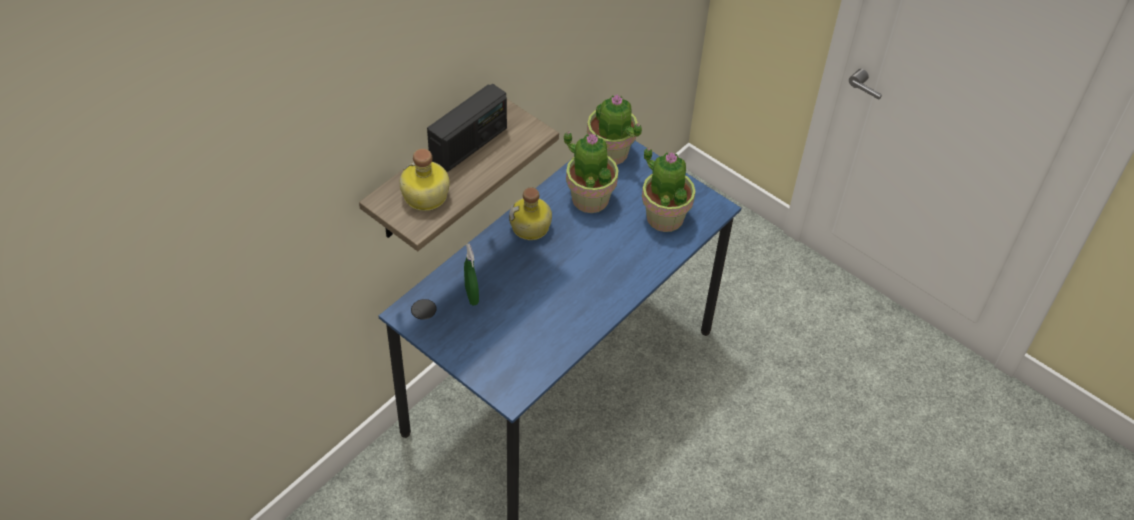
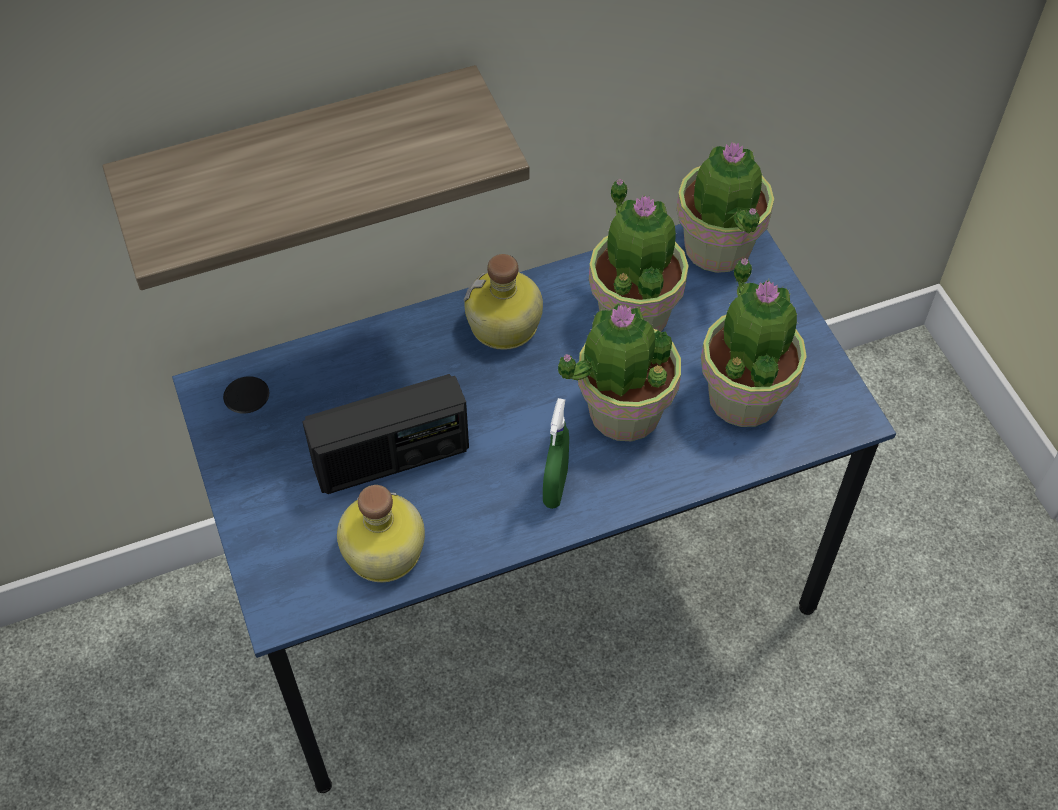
camera: 30 degrees right, 5 degrees up
(425, 197) = (213, 196): bottle -> bottle (381, 552)
(469, 145) = (355, 132): radio -> radio (391, 458)
(471, 295) = (334, 403): green spray bottle -> green spray bottle (555, 488)
(613, 245) = (623, 411): none -> potted plant

